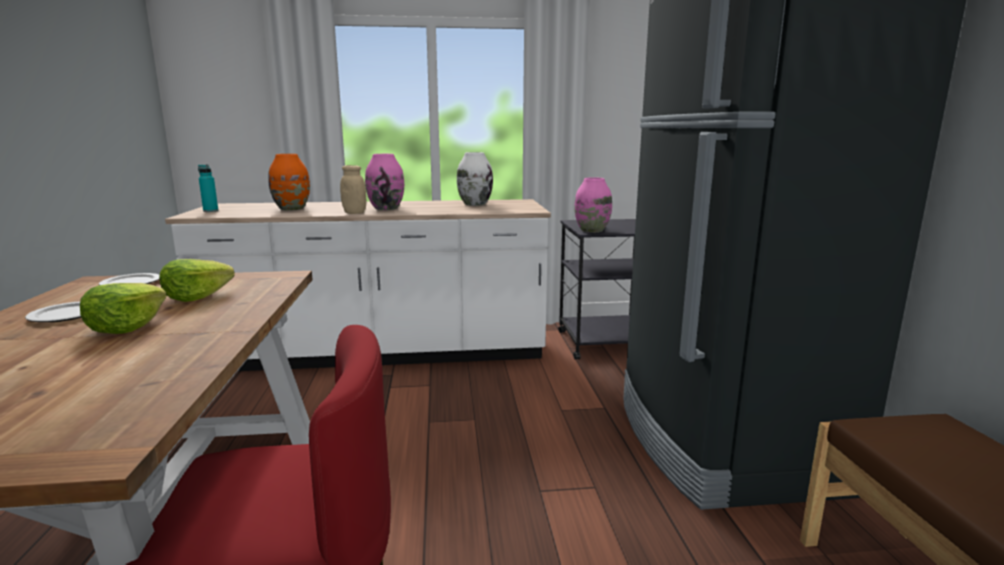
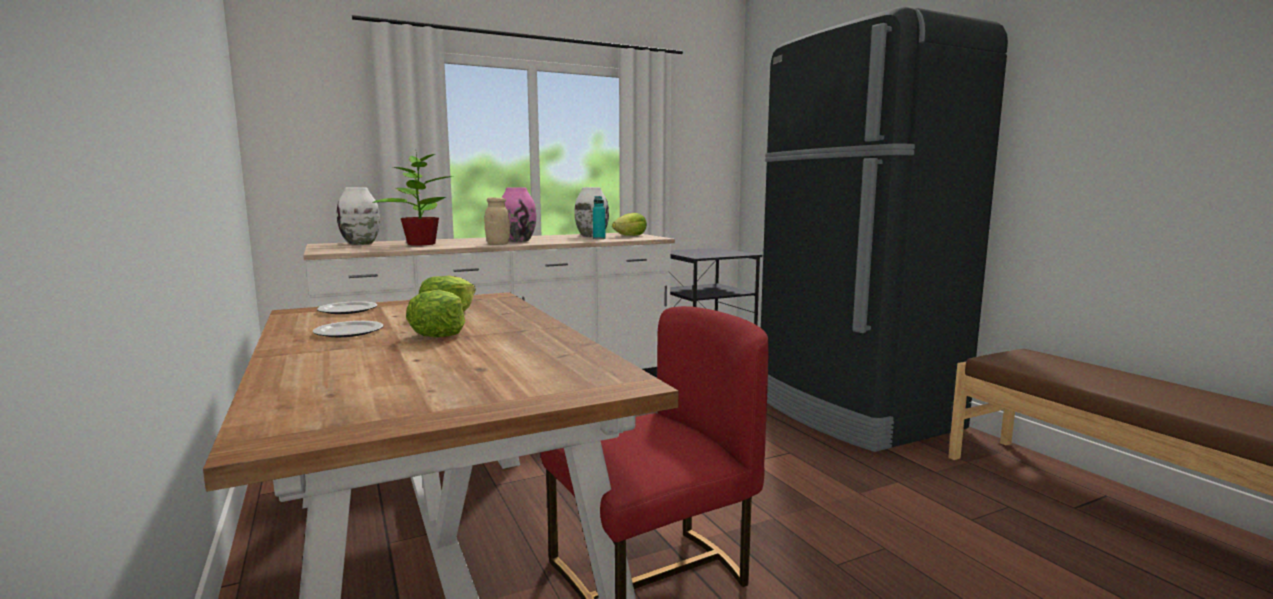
camera: 20 degrees left, 5 degrees down
(210, 211) = (334, 248): turquoise bottle -> turquoise bottle (599, 238)
(249, 205) = (361, 243): none -> white vase
(292, 209) = (420, 244): orange vase -> potted plant
(513, 206) = (630, 236): none -> lettuce
(591, 230) = (699, 256): pink vase -> none

